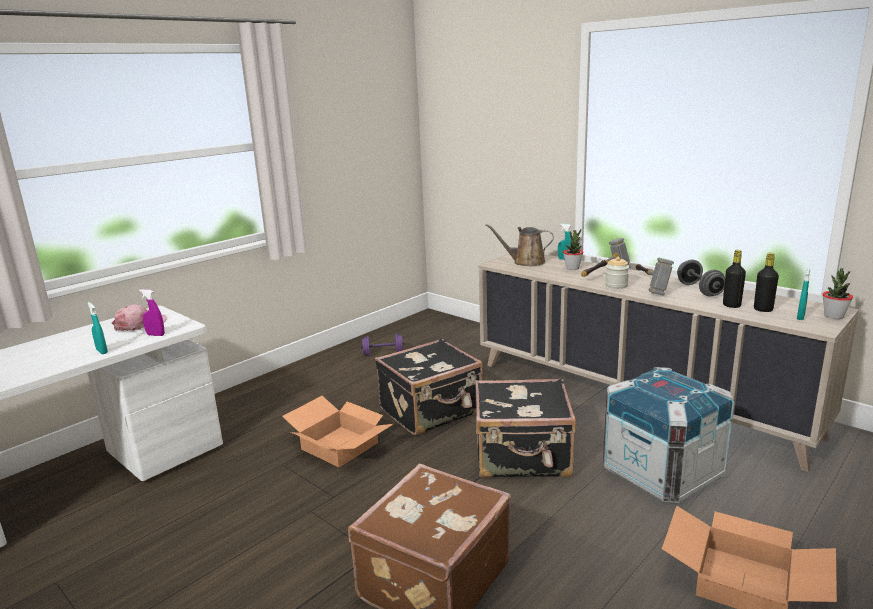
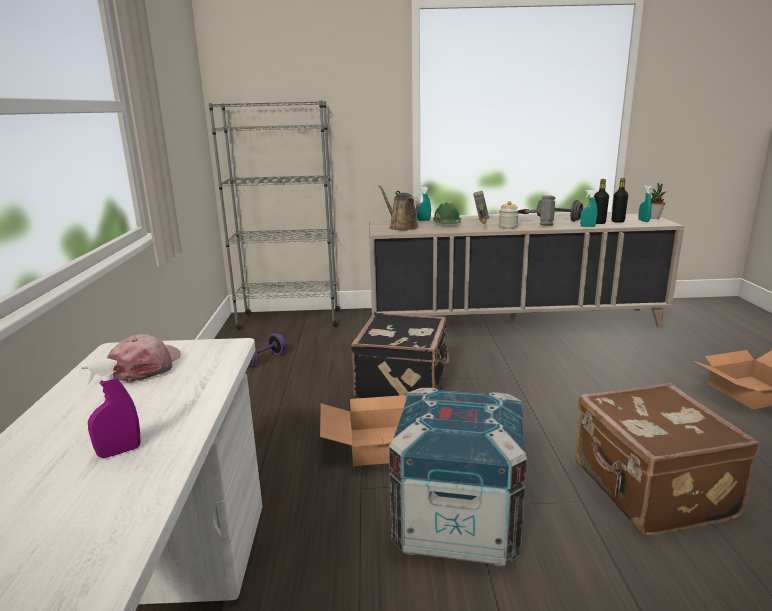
camera: 45 degrees left, 0 degrees up
(102, 351) = (190, 407): turquoise spray bottle -> turquoise spray bottle (587, 226)
(155, 335) = (215, 366): purple spray bottle -> purple spray bottle (119, 452)
(454, 327) = (289, 319): none -> grey bookcase
(523, 457) = (529, 384): black suitcase -> none
(525, 262) = (401, 227): brown watering can -> brown watering can turned 90 degrees clockwise
(572, 268) = (447, 224): potted plant -> green hard hat
(661, 473) = (614, 357): crate -> crate (457, 523)

